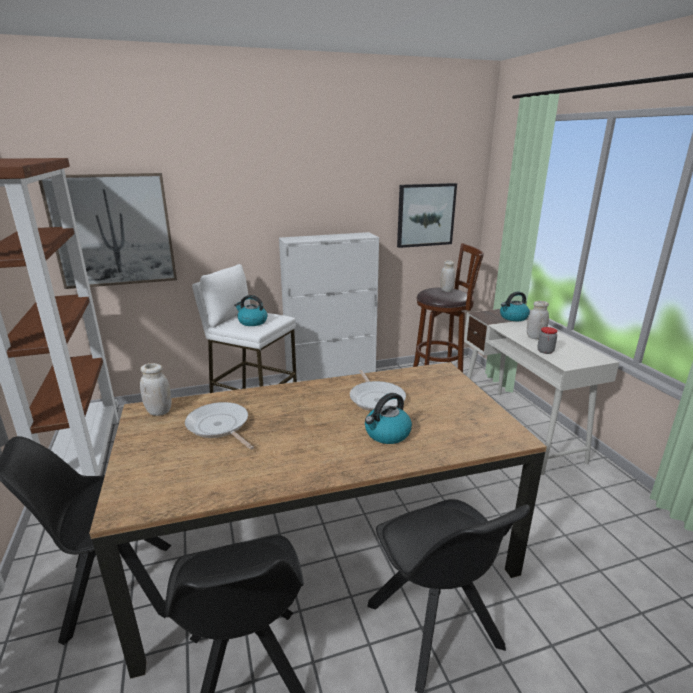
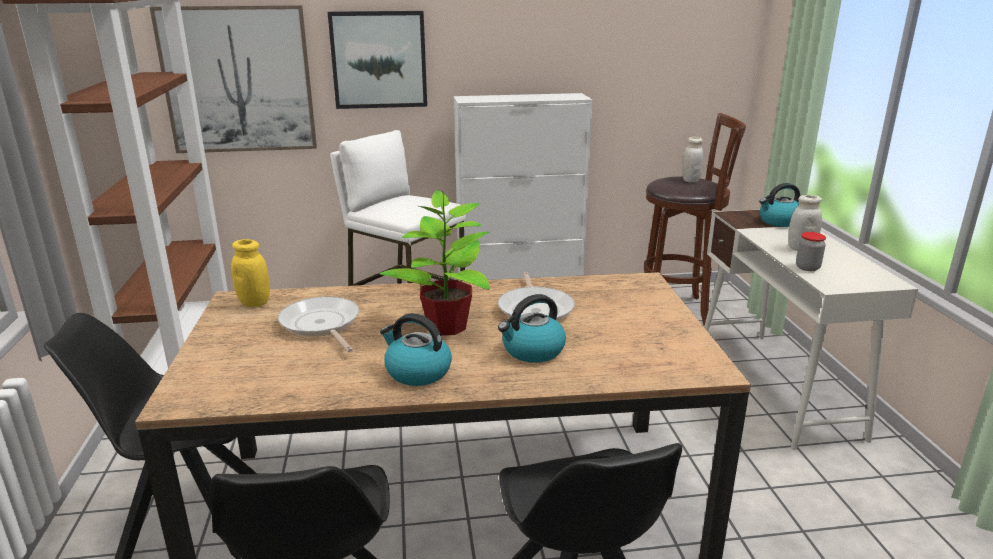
camera: 10 degrees right, 0 degrees up
(159, 411) = (254, 303): white jar -> yellow jar
(252, 322) = (405, 207): kettle -> kettle (417, 372)
(317, 419) = (446, 327): none -> potted plant
(425, 215) = (668, 71): picture -> picture (379, 60)

